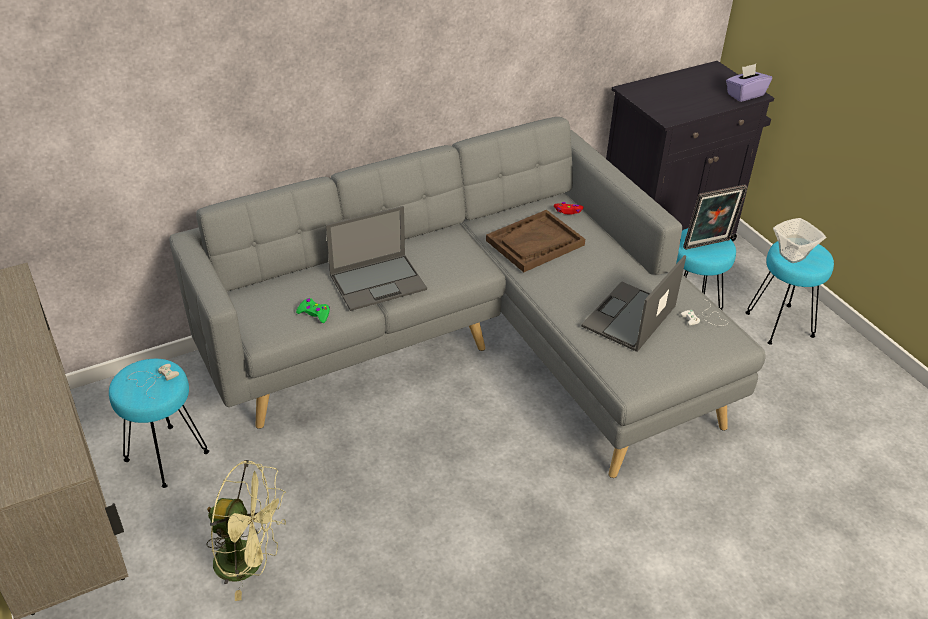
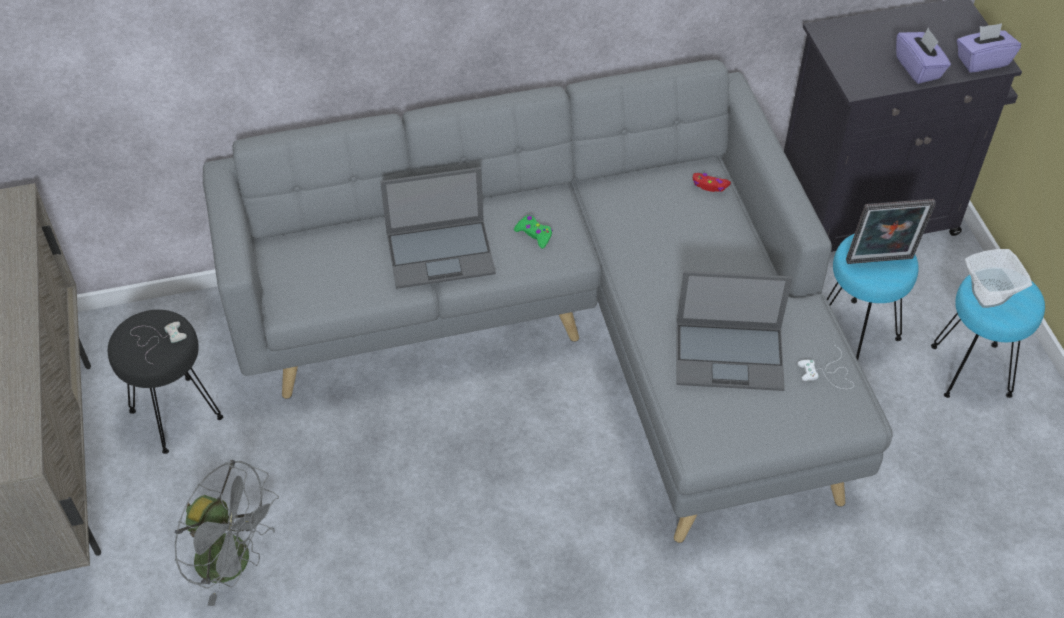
camera: 15 degrees right, 10 degrees up
(166, 455) = (176, 413): turquoise stool -> black stool
(250, 562) = (234, 562): green fan -> grey fan
(314, 313) = (354, 285): green game controller -> green game controller (534, 234)
(535, 243) = (650, 227): brown tray -> none
(629, 317) = (730, 355): laptop -> laptop turned 135 degrees counterclockwise
(704, 103) = (918, 68): none -> purple tissue box

